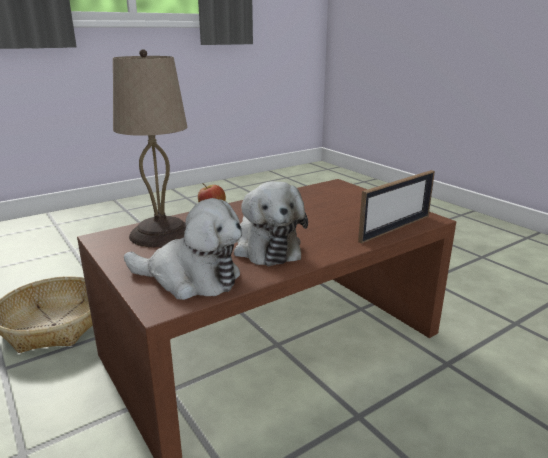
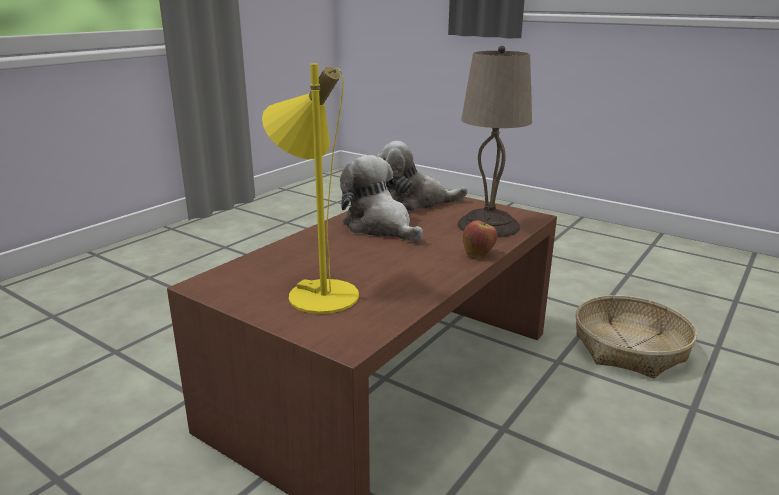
camera: 160 degrees right, 0 degrees up
(346, 205) = (317, 290): none -> yellow table lamp
(395, 228) = (252, 263): picture frame -> none

